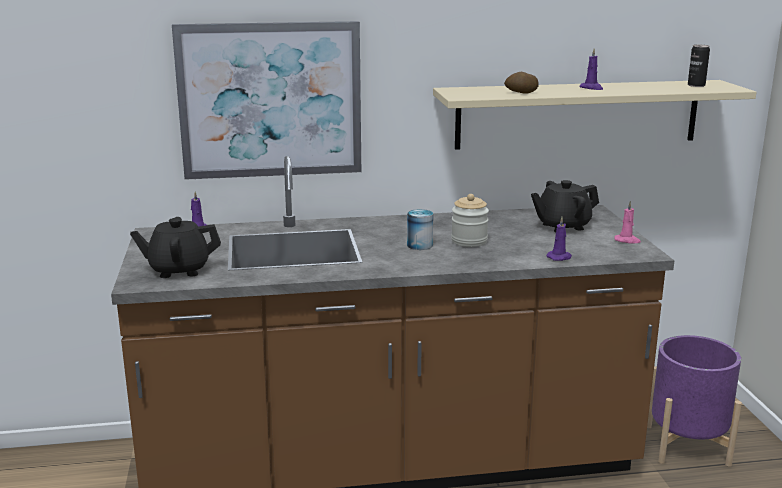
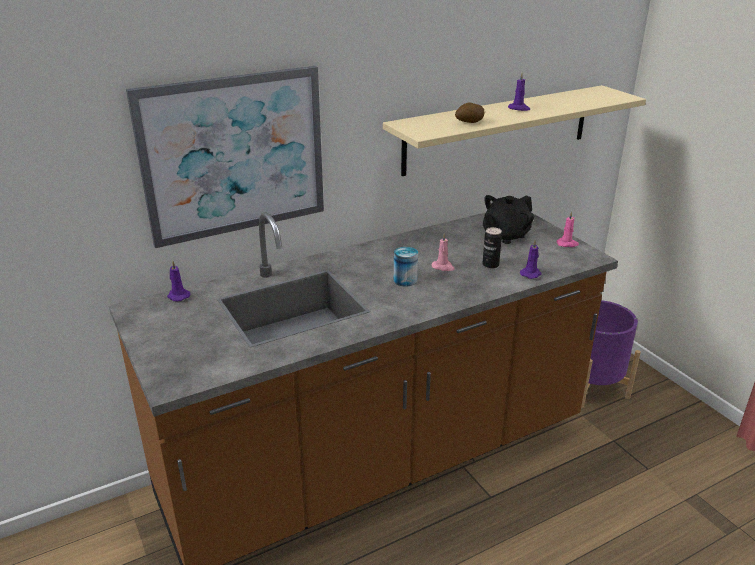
camera: 20 degrees left, 10 degrees up
(179, 270) = (200, 357): black teapot -> none
(469, 241) = (443, 267): jar -> pink candle
(696, 85) = (594, 95): can -> can (490, 265)

